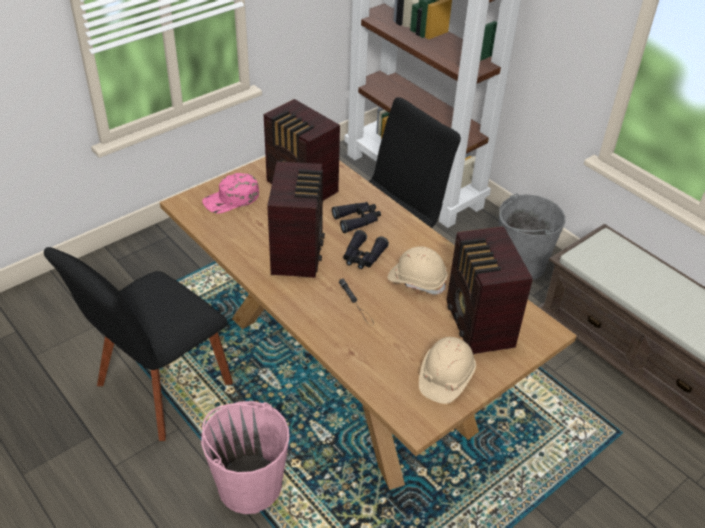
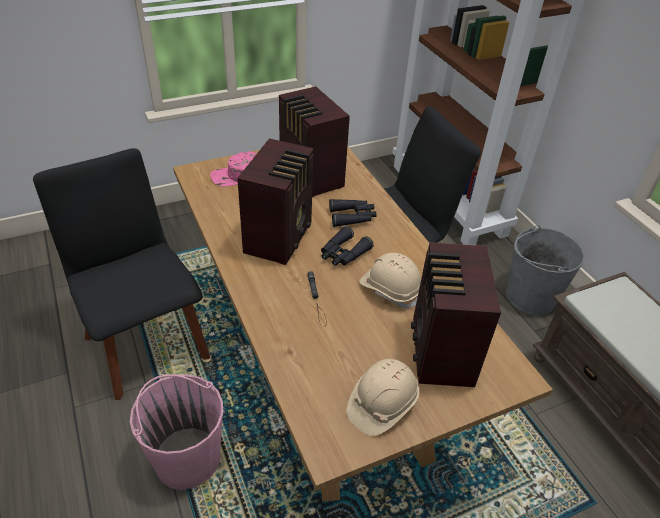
camera: 15 degrees right, 0 degrees up
(159, 388) = (145, 342): black chair -> black chair turned 90 degrees clockwise

